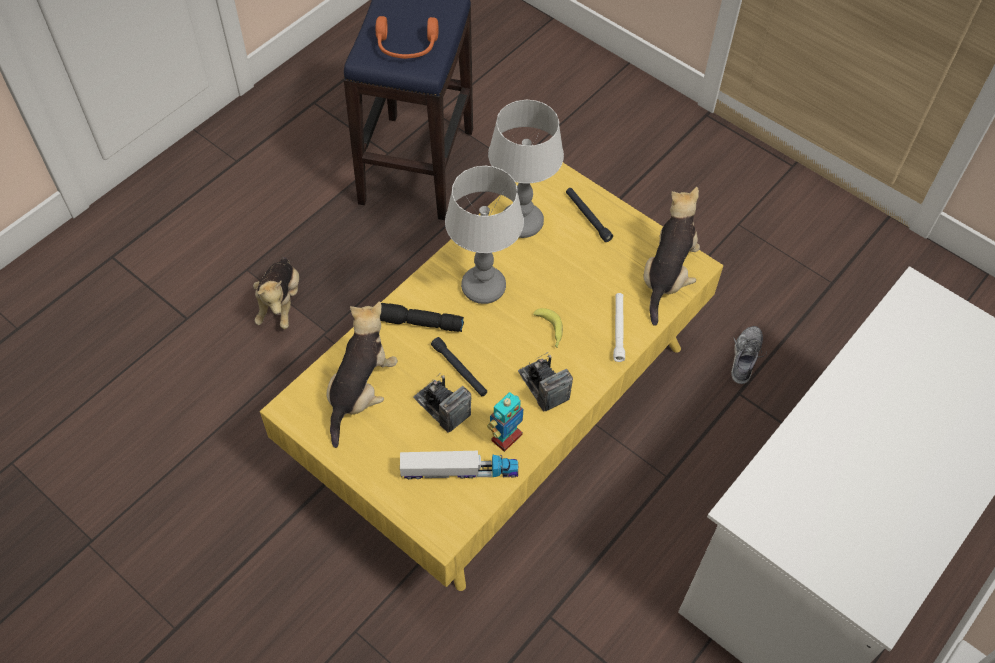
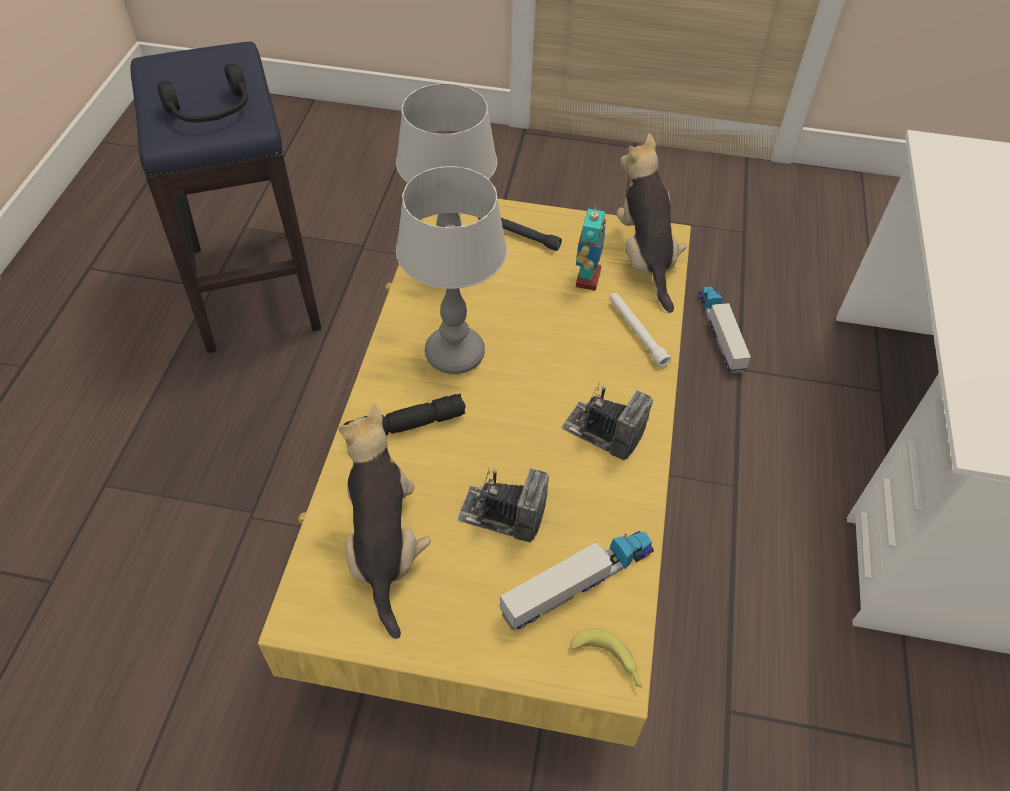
camera: 30 degrees left, 5 degrees down
(280, 303) = (172, 505): plush toy -> none
(406, 47) = (211, 111): orange headphones -> black headphones
(459, 370) = (492, 460): black flashlight -> none
(506, 437) = (603, 512): toy robot -> toy robot (587, 278)
(550, 331) = (564, 367): banana -> banana (609, 662)
(745, 358) = (720, 333): shoe -> toy truck

